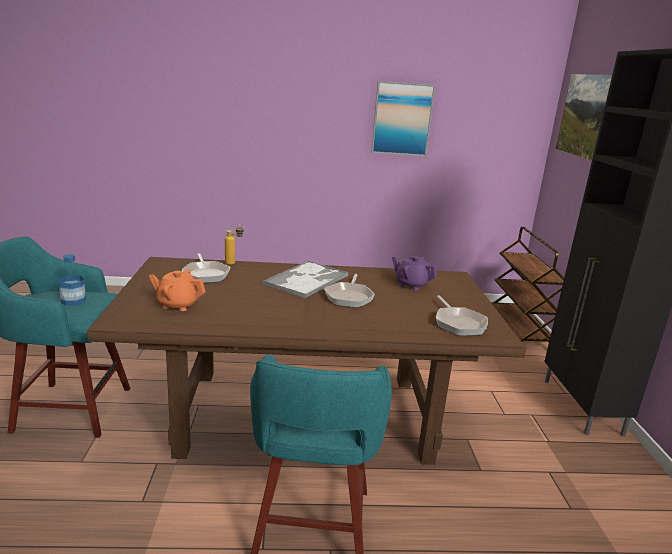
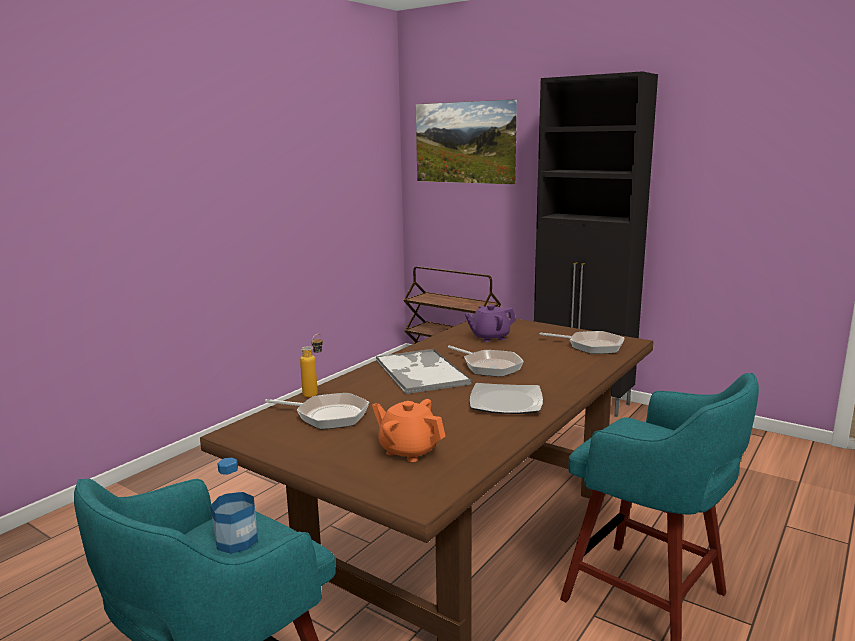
camera: 50 degrees left, 5 degrees down
(178, 304) = (409, 450): orange teapot -> orange teapot turned 75 degrees clockwise
(287, 315) = (505, 402): none -> plate
(402, 119) = (281, 171): picture -> none

